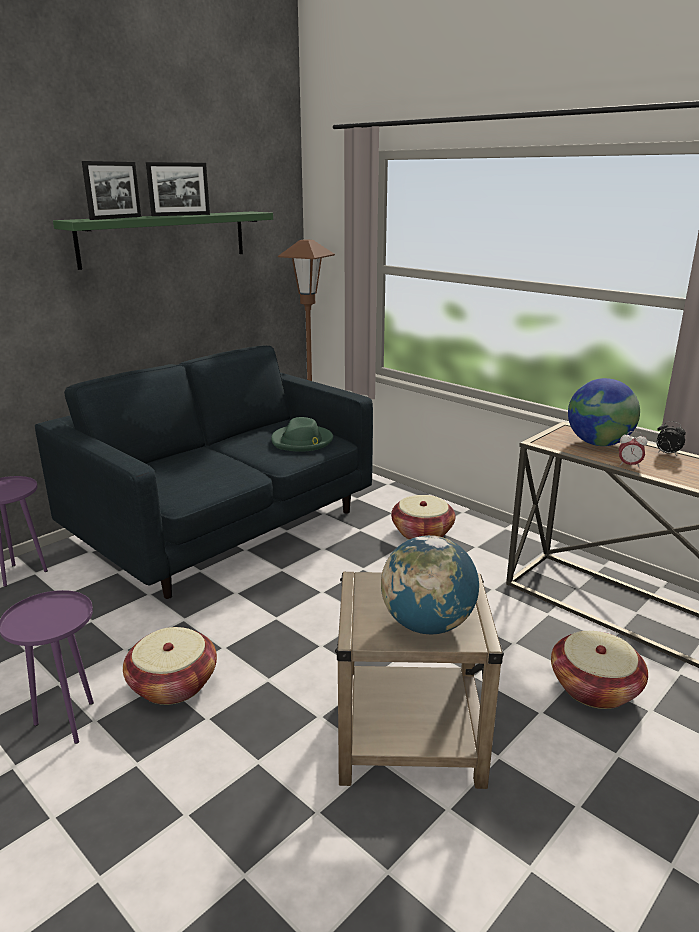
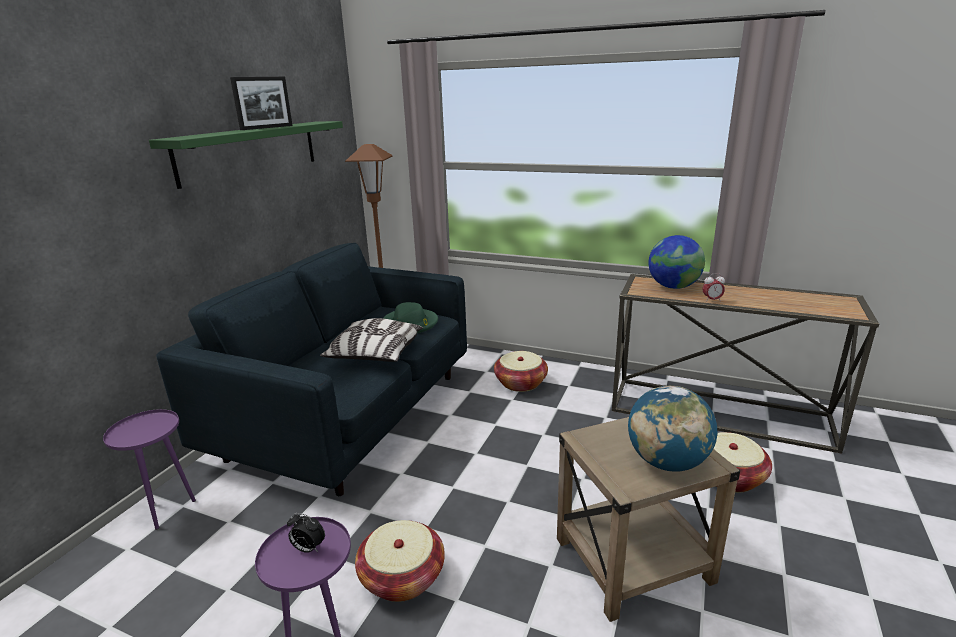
camera: 20 degrees left, 0 degrees up
(116, 218) = (212, 134): picture frame -> none
(242, 465) = (375, 355): none -> pillow
(667, 453) = (725, 287): alarm clock -> alarm clock (308, 548)

